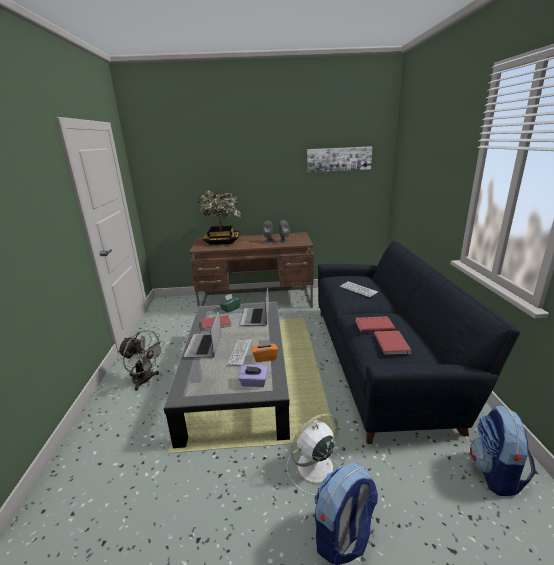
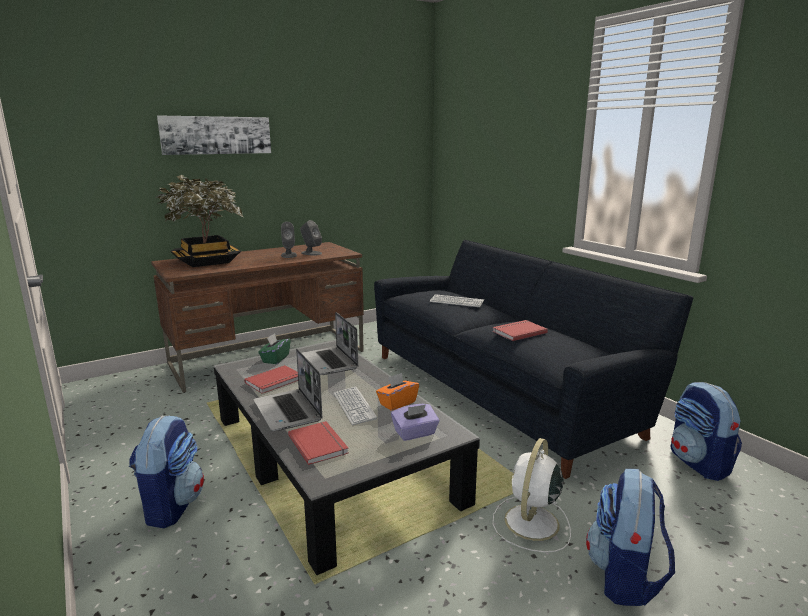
camera: 30 degrees left, 5 degrees down
(146, 381) = (171, 505): grey fan -> backpack
(339, 159) = (367, 134): picture -> picture (216, 135)
(392, 343) = (559, 345): red book -> red book (319, 444)

